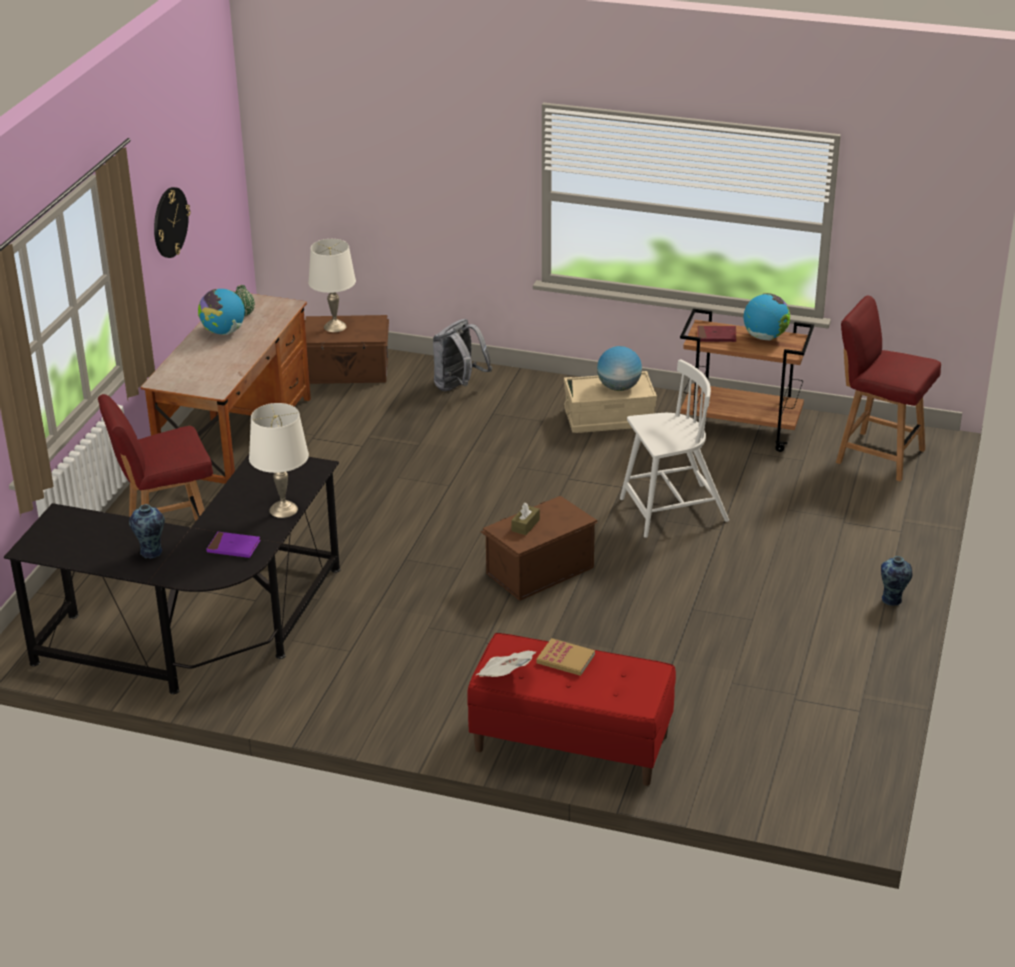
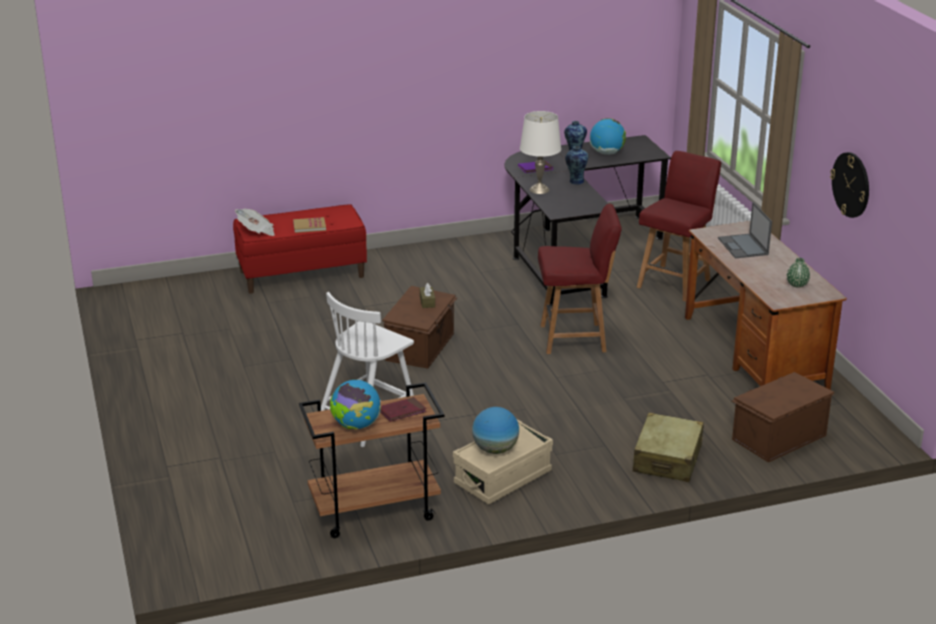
camera: 145 degrees right, 5 degrees down
(212, 362) = (743, 246): none -> laptop
(223, 332) = (781, 267): globe -> globe (607, 153)
(335, 326) = (793, 391): white table lamp -> none
(459, 387) = (667, 459): grey backpack -> beige suitcase
(505, 676) = (335, 211): newspaper -> newspaper (256, 232)
(878, 455) = (226, 532): red chair -> red chair (575, 338)
(892, 600) = (146, 411): vase -> vase (575, 181)

